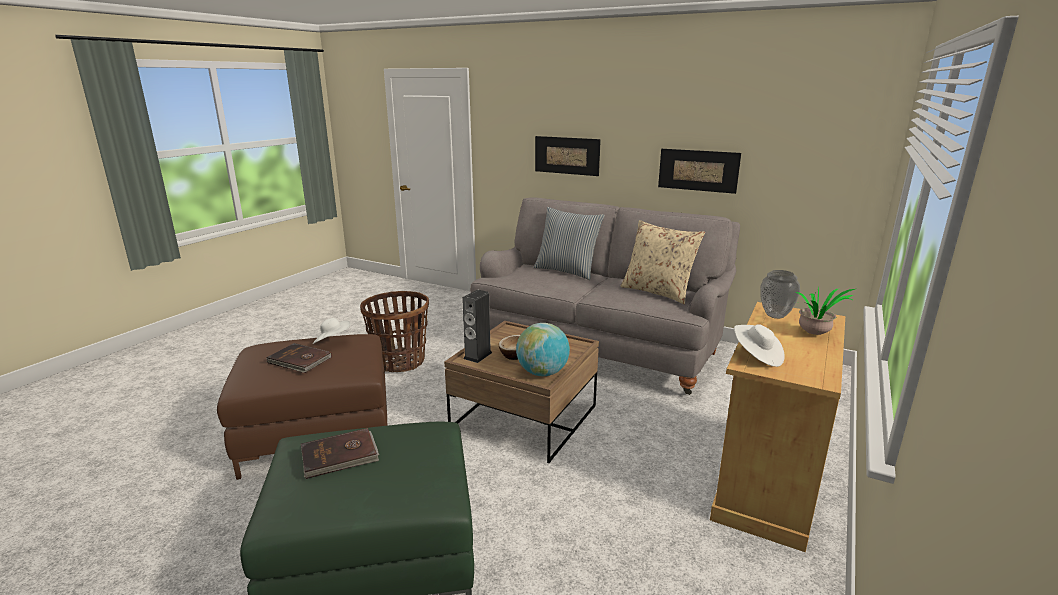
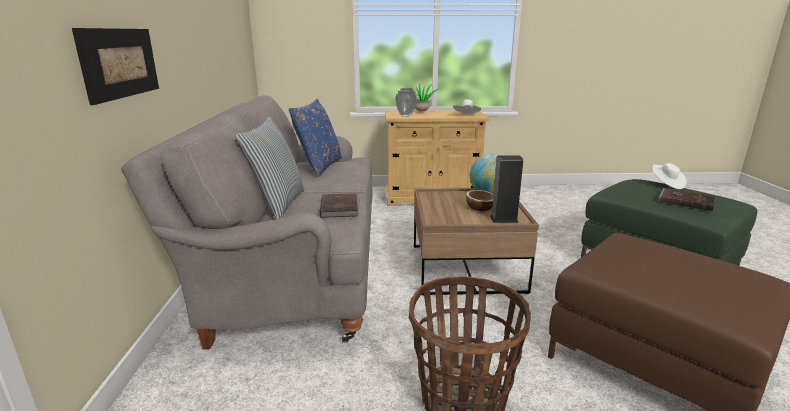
camera: 120 degrees left, 0 degrees up
(299, 361) = (688, 267): brown book -> brown book (340, 207)
(332, 341) = (633, 271): white hat -> white hat (666, 184)
(658, 292) = (319, 166): beige pillow -> blue pillow
(698, 170) = (207, 60): picture -> none

